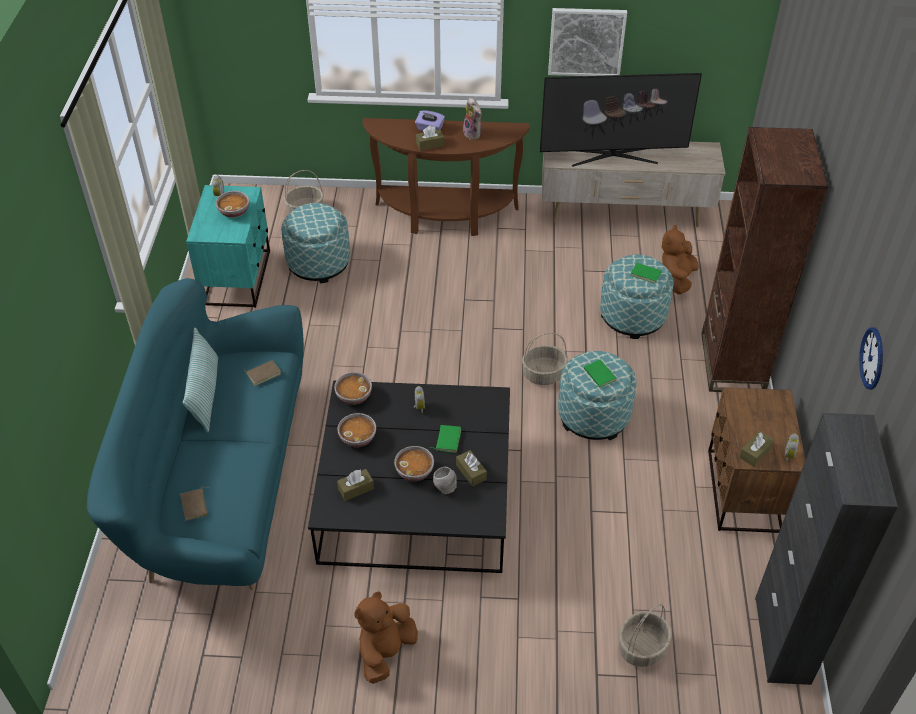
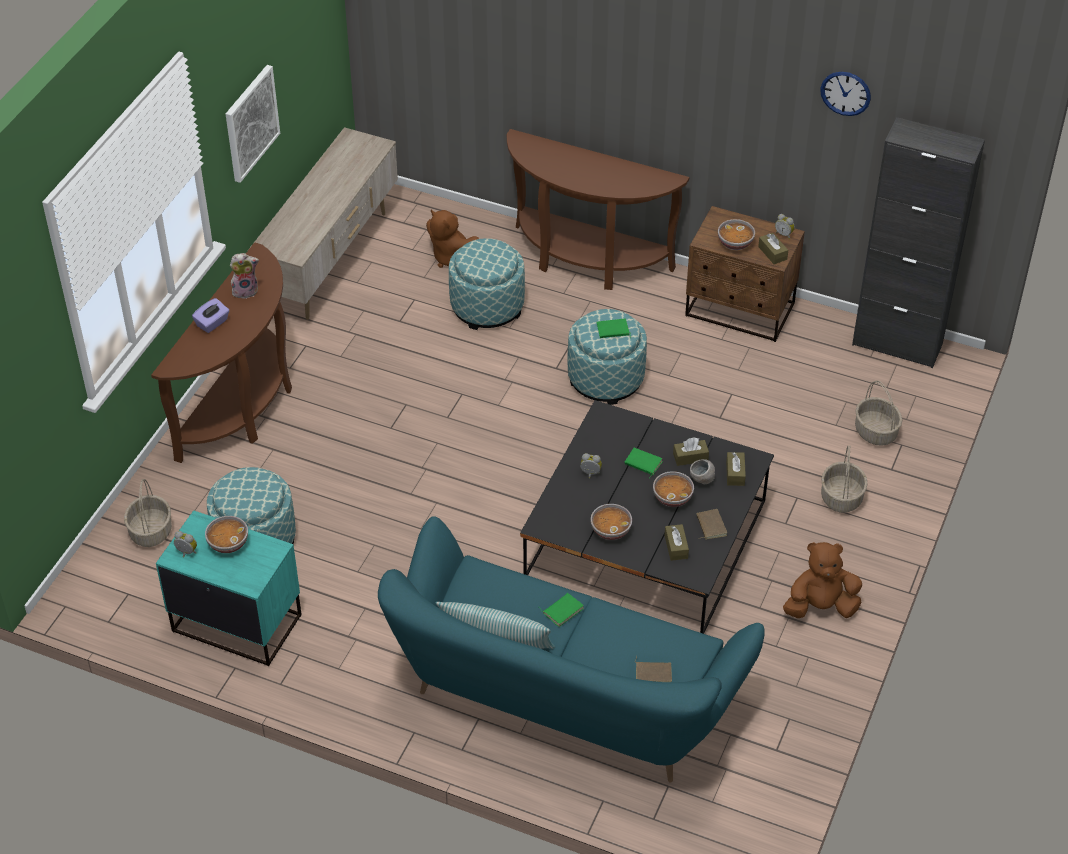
camera: 70 degrees left, 0 degrees up
(263, 373) = (490, 584): brown book -> brown book (710, 526)
(353, 396) = (551, 521): bowl -> bowl (735, 243)
(385, 651) = (820, 607): brown plush toy -> brown plush toy turned 120 degrees clockwise
(430, 144) = (242, 330): brown tissue box -> brown tissue box (735, 473)
(543, 374) = (534, 398): basket -> basket (842, 498)
(612, 156) = (317, 210): television -> none
(646, 273) = (492, 253): green book -> green book (562, 610)
(732, 363) = (586, 260): brown bookcase -> brown console table

